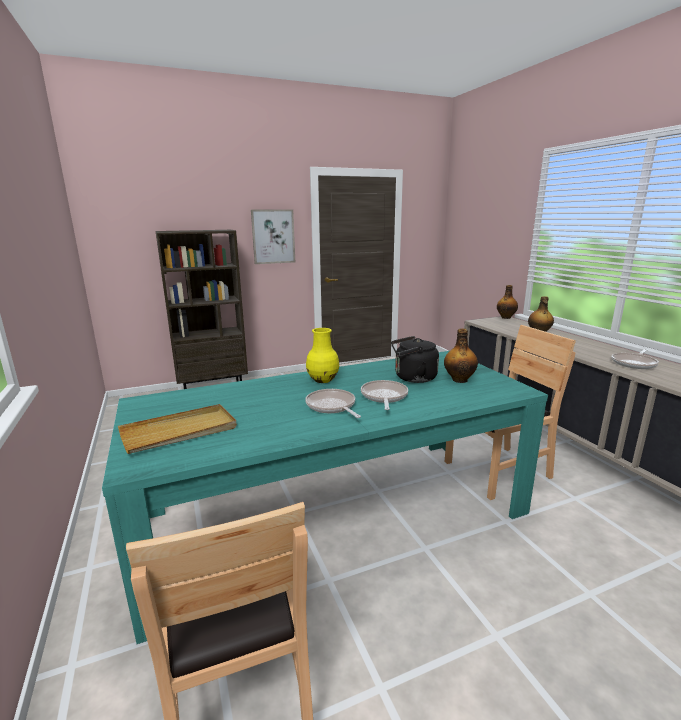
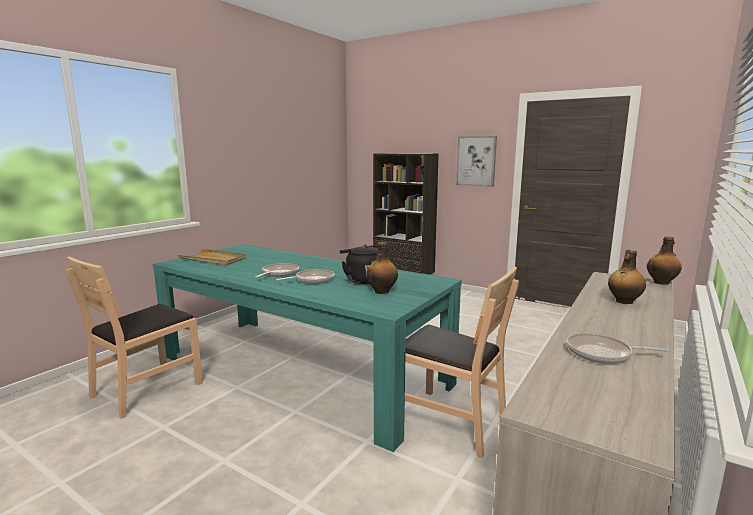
camera: 55 degrees right, 5 degrees down
(322, 380) = (322, 264): yellow vase -> none

